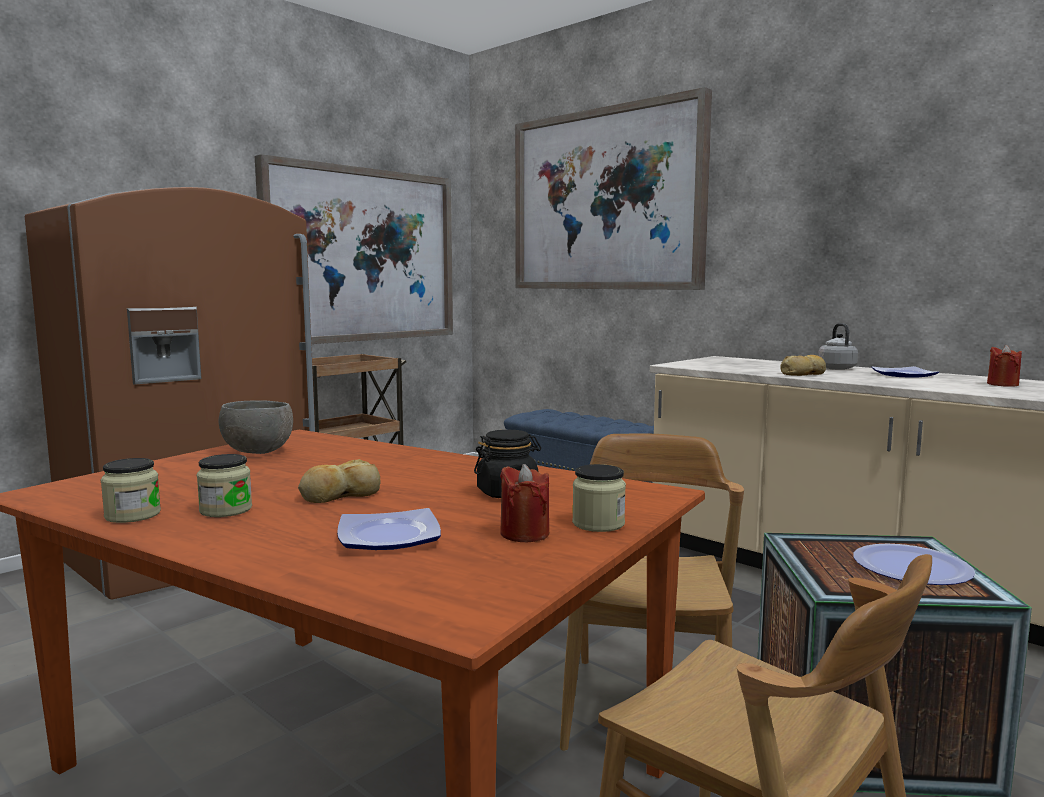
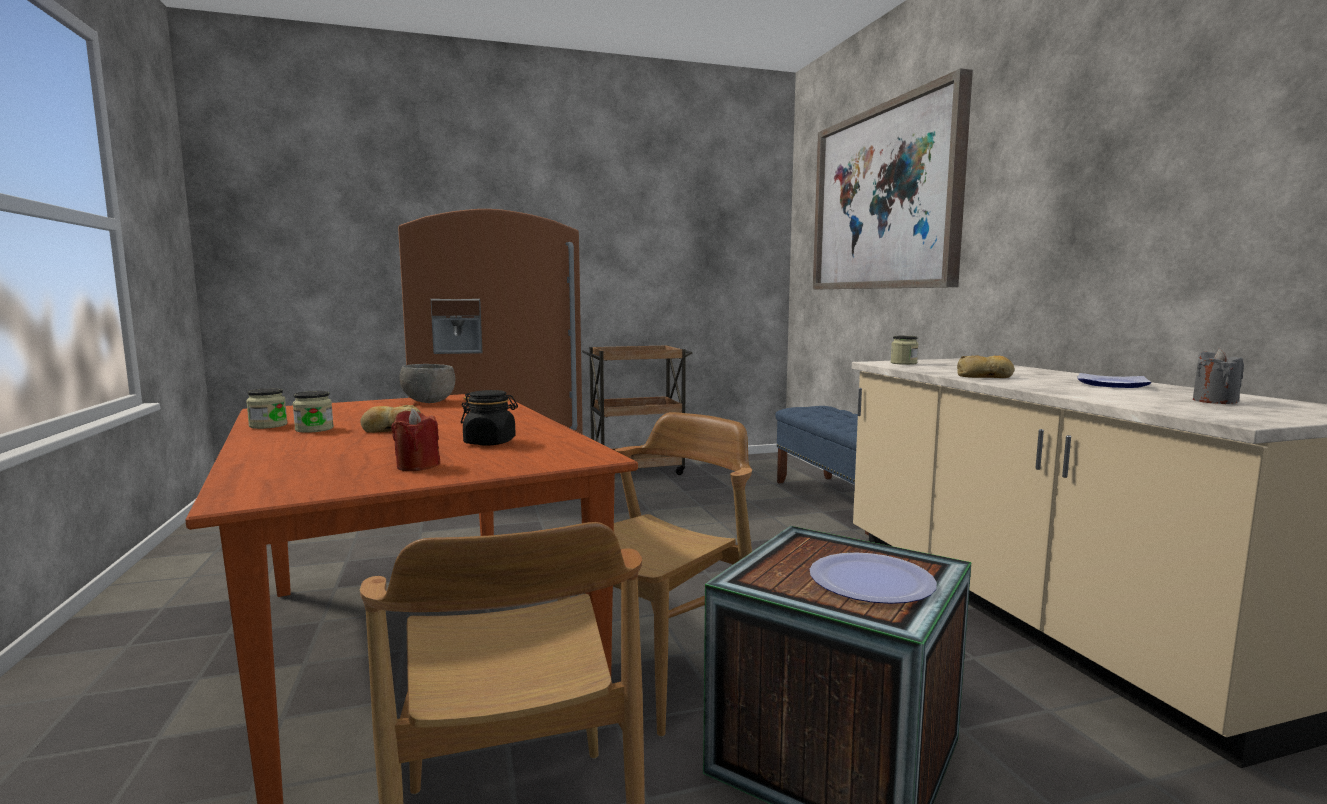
camera: 30 degrees right, 0 degrees up
(362, 255) = (673, 261): picture -> none
(387, 536) = (342, 454): plate -> none
(598, 524) = (482, 468): jar -> jar (903, 363)
(835, 368) = (1052, 374): grey kettle -> none
(1002, 384) = (1214, 401): red candle -> grey candle

